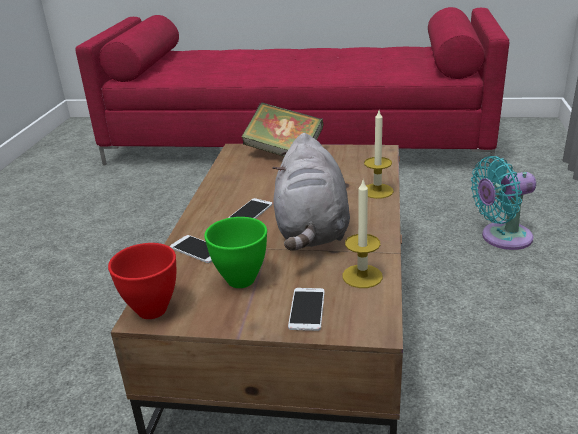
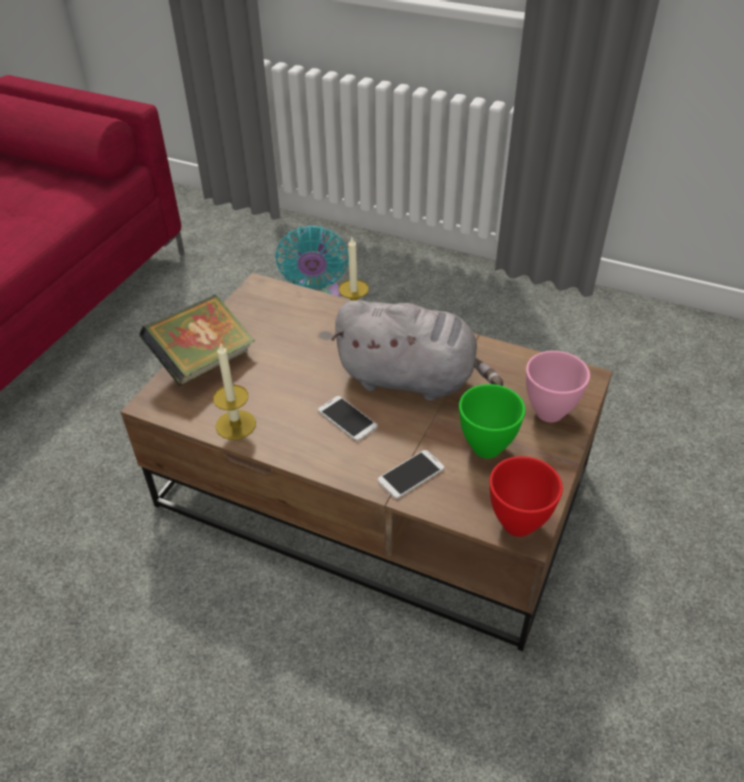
camera: 75 degrees left, 15 degrees up
(307, 309) = (548, 411): phone -> pink bowl
(362, 276) = (508, 366): candle -> candle (235, 425)

